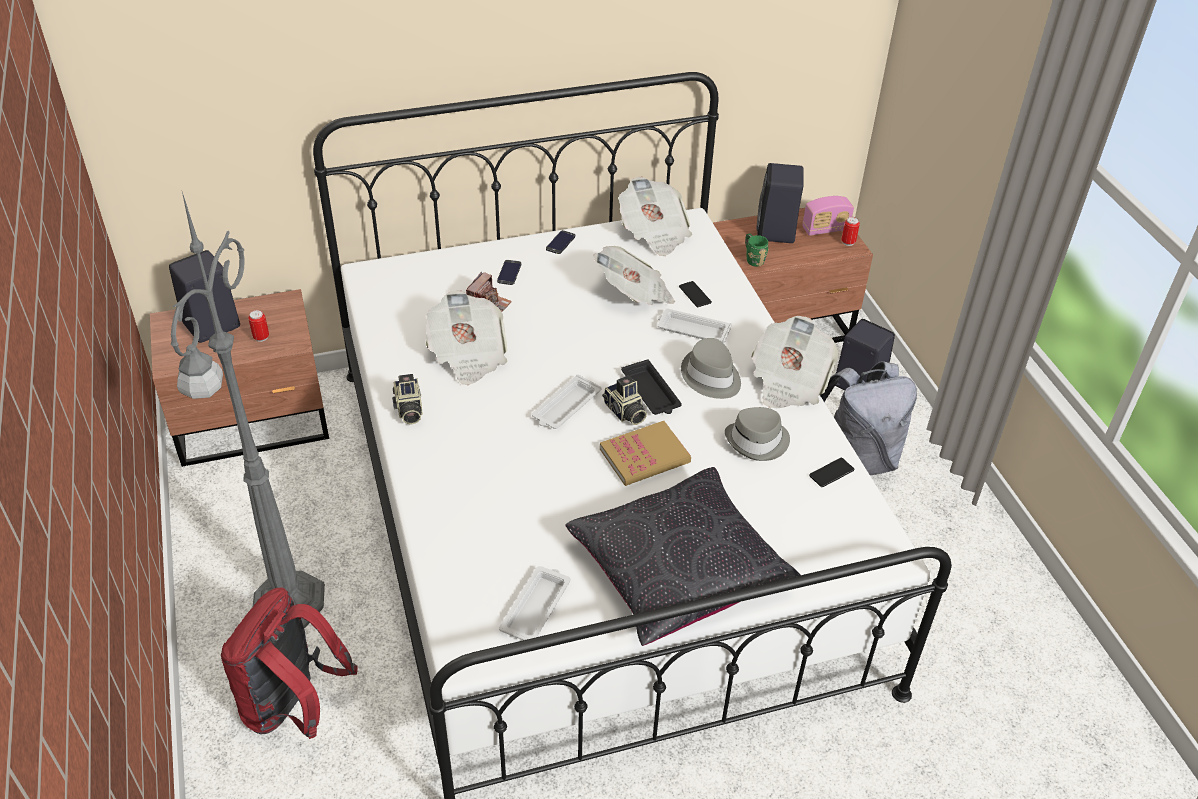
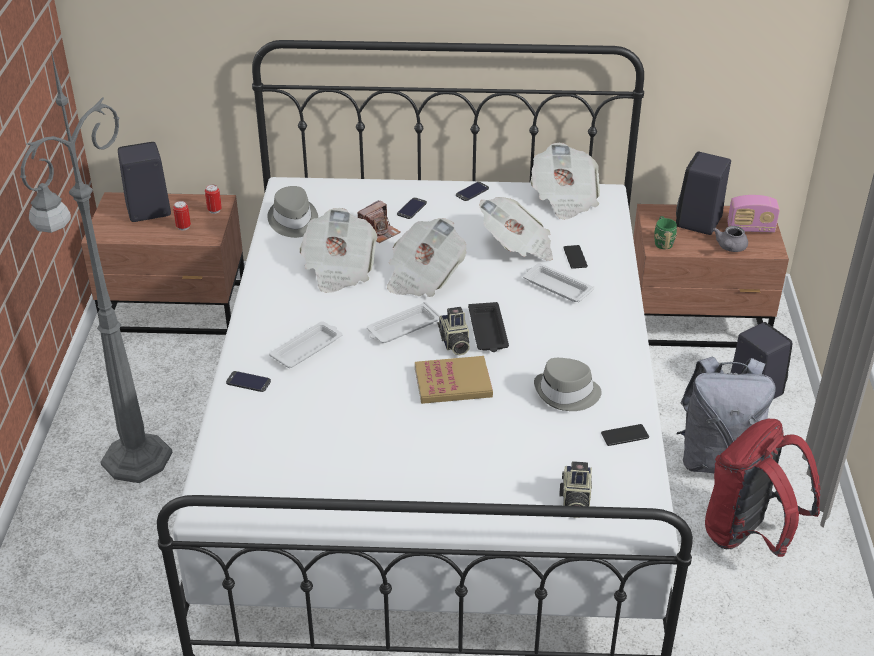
camera: 20 degrees right, 5 degrees down
(293, 707) = (100, 544): red backpack -> red backpack (749, 535)
(408, 410) = (264, 303): camera -> camera (574, 500)
(437, 503) = (248, 382): none -> phone
(536, 606) = (289, 483): white tray -> white tray (308, 348)
(678, 570) = (432, 484): black pillow -> none
(711, 377) = (552, 330): grey hat -> grey hat (293, 221)
(789, 382) = (626, 349): newspaper -> newspaper (423, 277)
(816, 253) = (730, 248): none -> grey teapot
(848, 242) = (768, 244): can -> can (214, 210)

